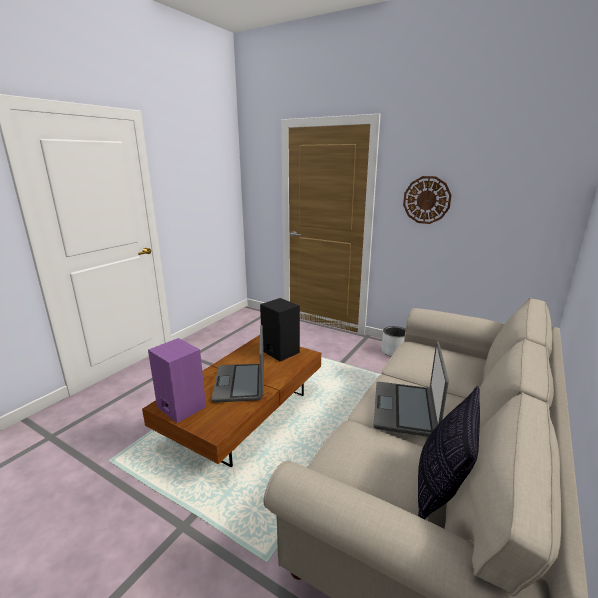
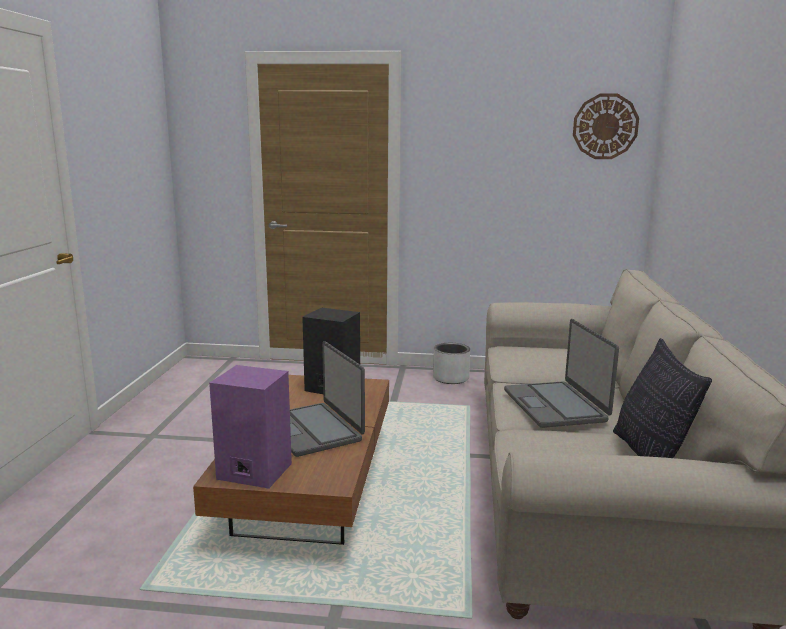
camera: 25 degrees left, 5 degrees down
(426, 200) = (472, 165): wall clock -> wall clock (605, 126)

